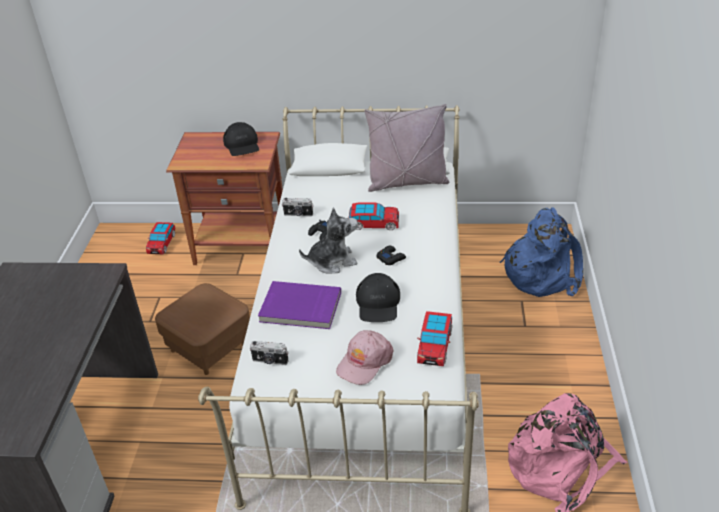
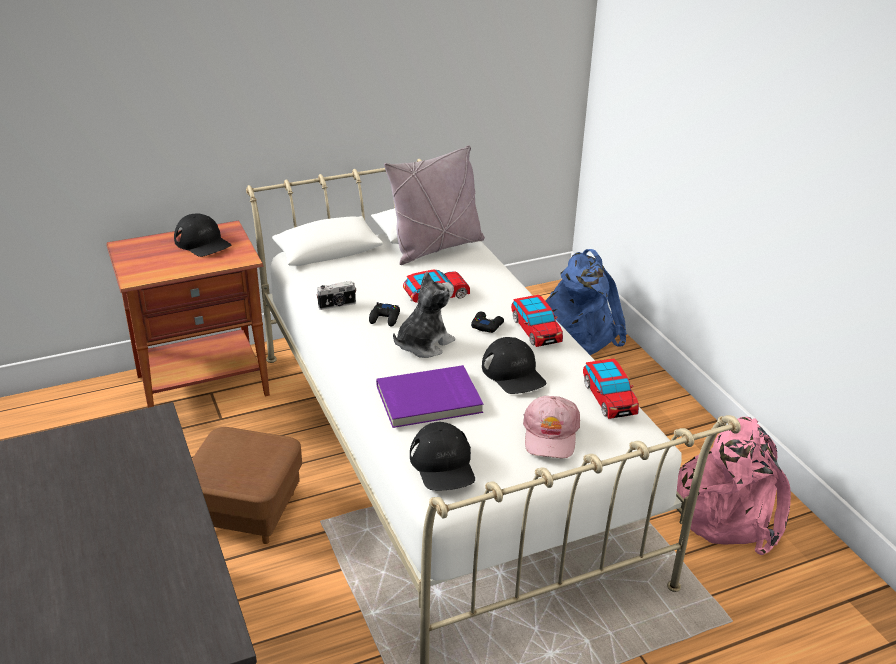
camera: 30 degrees left, 5 degrees down
(162, 243) = (85, 408): toy car -> toy car (535, 330)
(270, 361) = (443, 464): camera -> black cap

